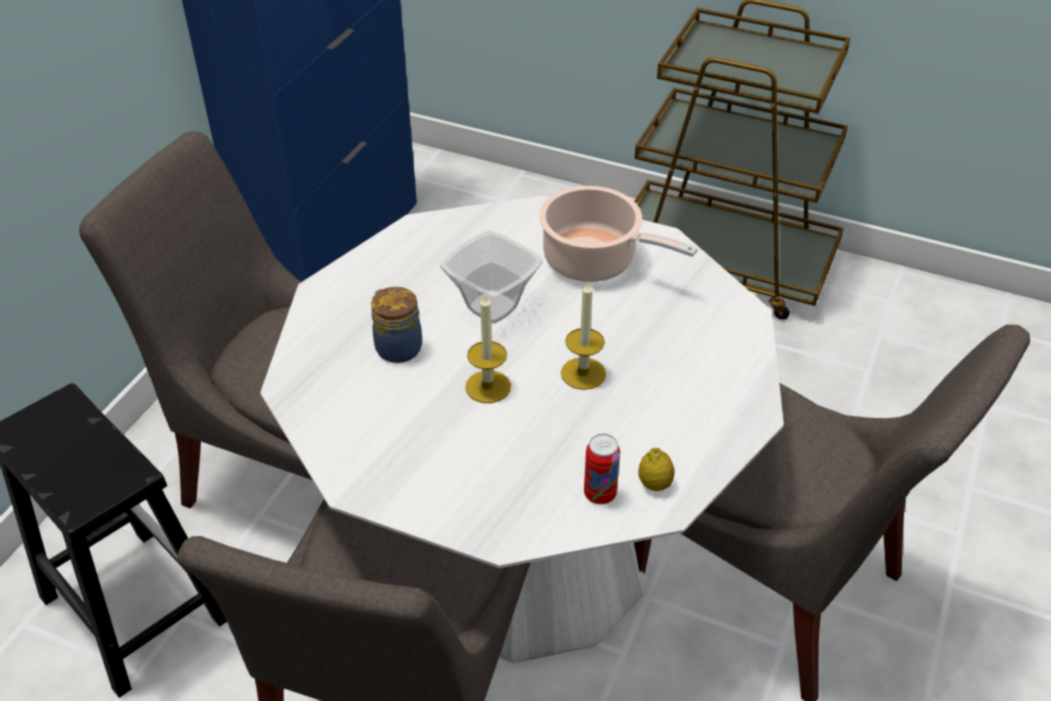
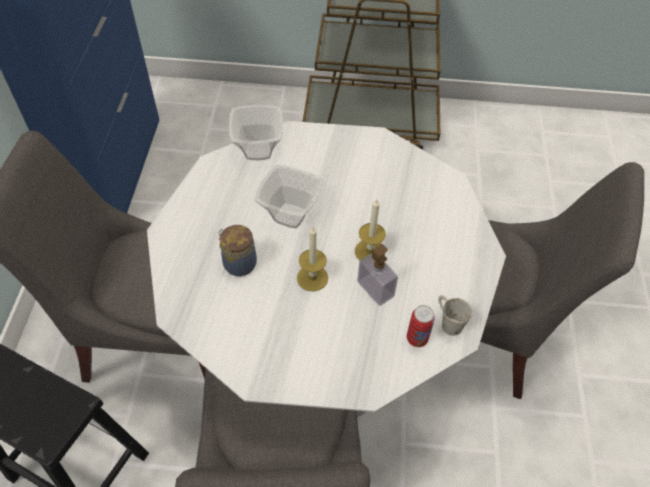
camera: 20 degrees left, 10 degrees up
(488, 222) = (259, 150): none -> bowl
(569, 420) = (375, 289): none -> soap dispenser
(595, 261) = (342, 164): cooking pot -> none
(655, 484) = (447, 321): lemon -> white mug

